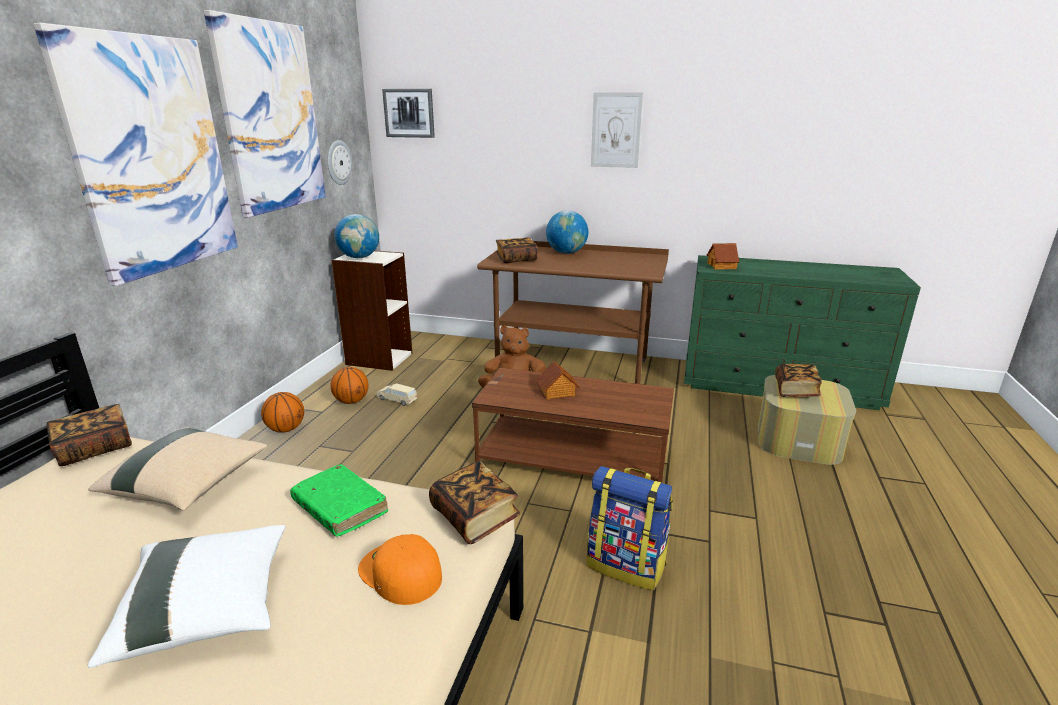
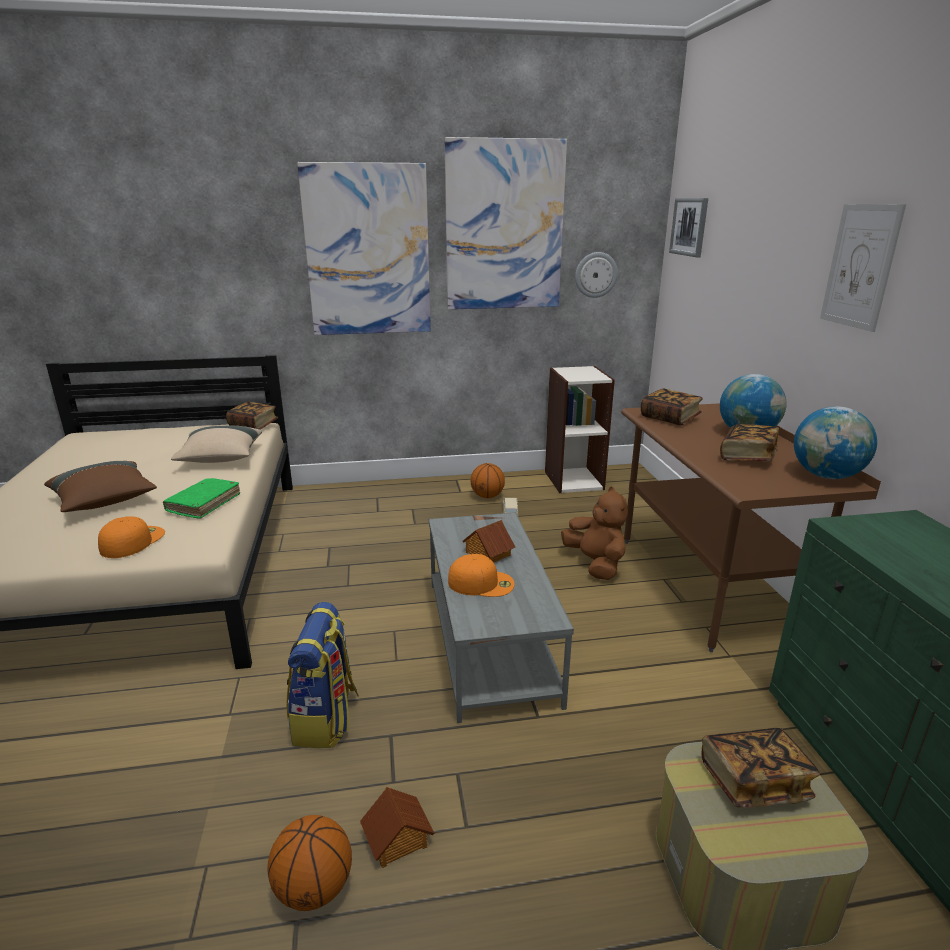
camera: 65 degrees right, 0 degrees up
(207, 609) = (105, 501): white pillow -> brown pillow
(286, 429) = (424, 489): basketball -> basketball (314, 888)
(359, 257) = (570, 372): globe -> globe (826, 476)
(475, 517) = (199, 550): book -> book (747, 456)
(572, 459) = (488, 638): brown coffee table -> grey coffee table
(598, 403) = (481, 582): none -> orange cap
(722, 266) = (882, 534): toy house -> toy house (397, 839)

